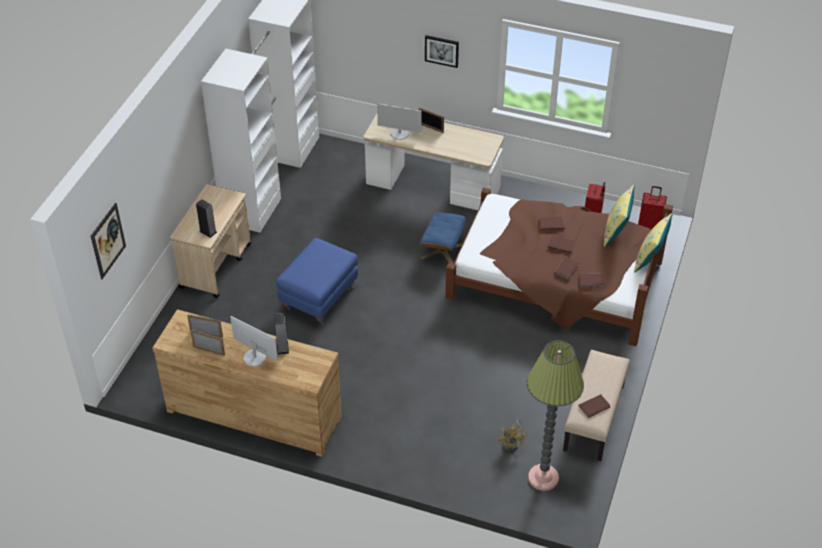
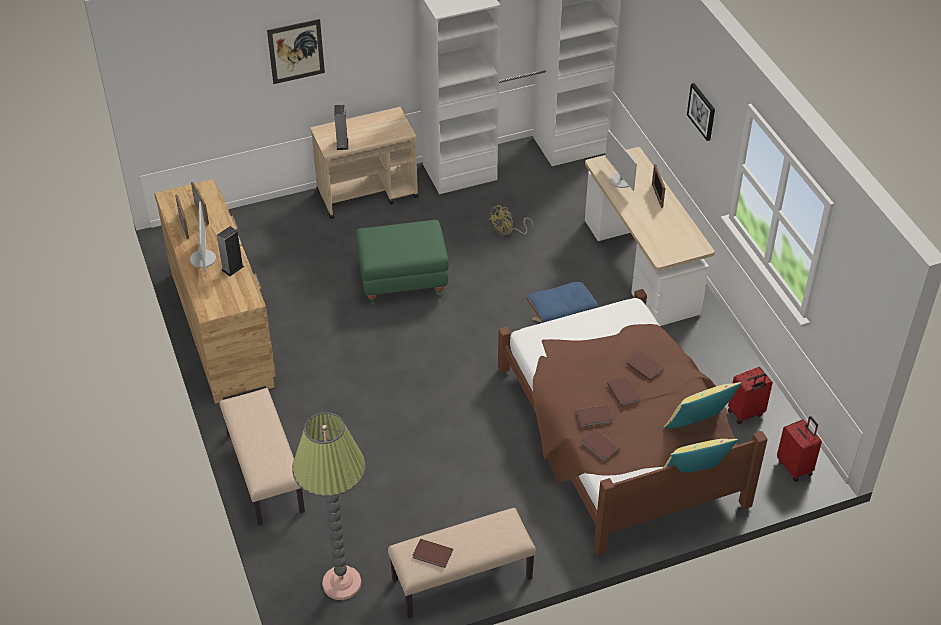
camera: 50 degrees right, 0 degrees up
(108, 241) = (194, 74): picture -> picture (296, 51)
(319, 297) = (403, 281): blue ottoman -> green ottoman
(411, 465) = (264, 472): none -> beige bench
(512, 443) = (364, 532): yellow fan -> yellow fan (508, 232)

